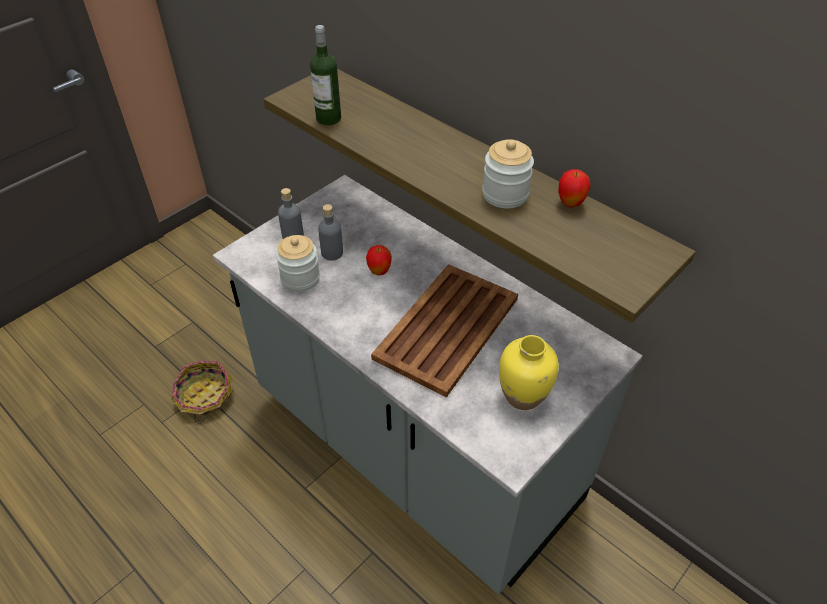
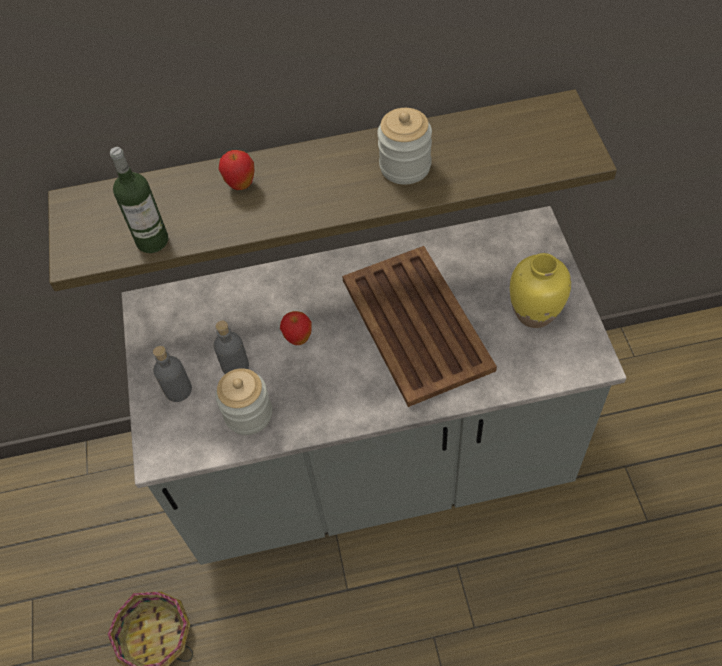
camera: 50 degrees left, 10 degrees up
(570, 203) = (455, 129): apple -> apple (241, 185)

